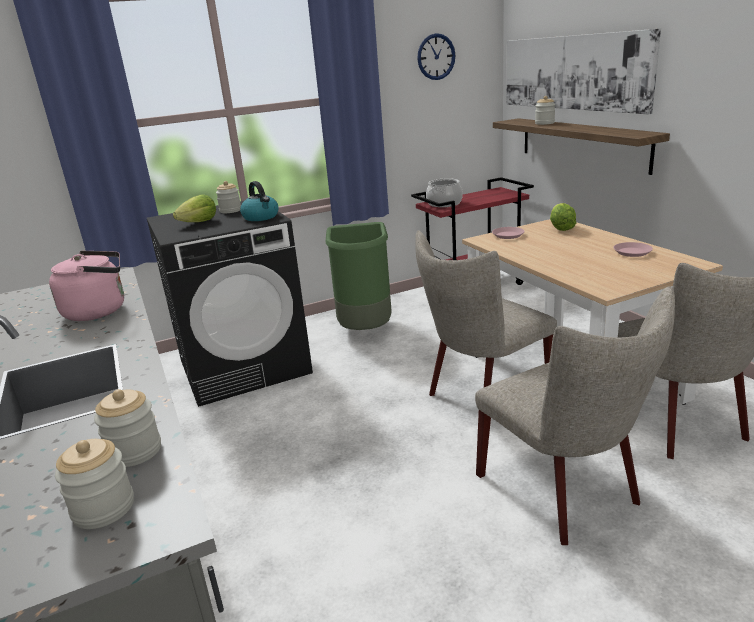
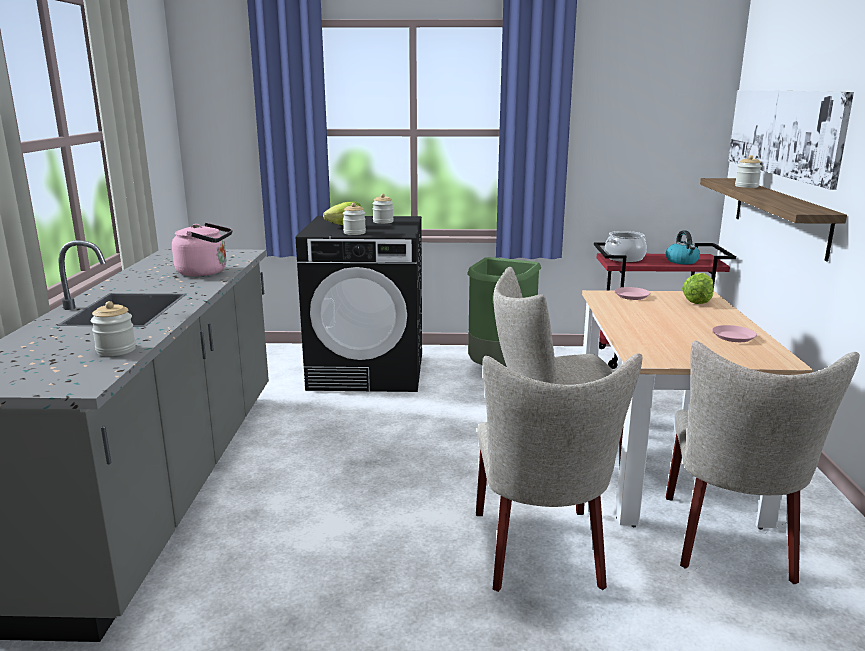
camera: 25 degrees right, 5 degrees down
(103, 508) = (66, 370): jar -> jar (354, 233)
(261, 217) = (397, 231): kettle -> kettle (682, 261)
(436, 57) = (646, 100): wall clock -> none

